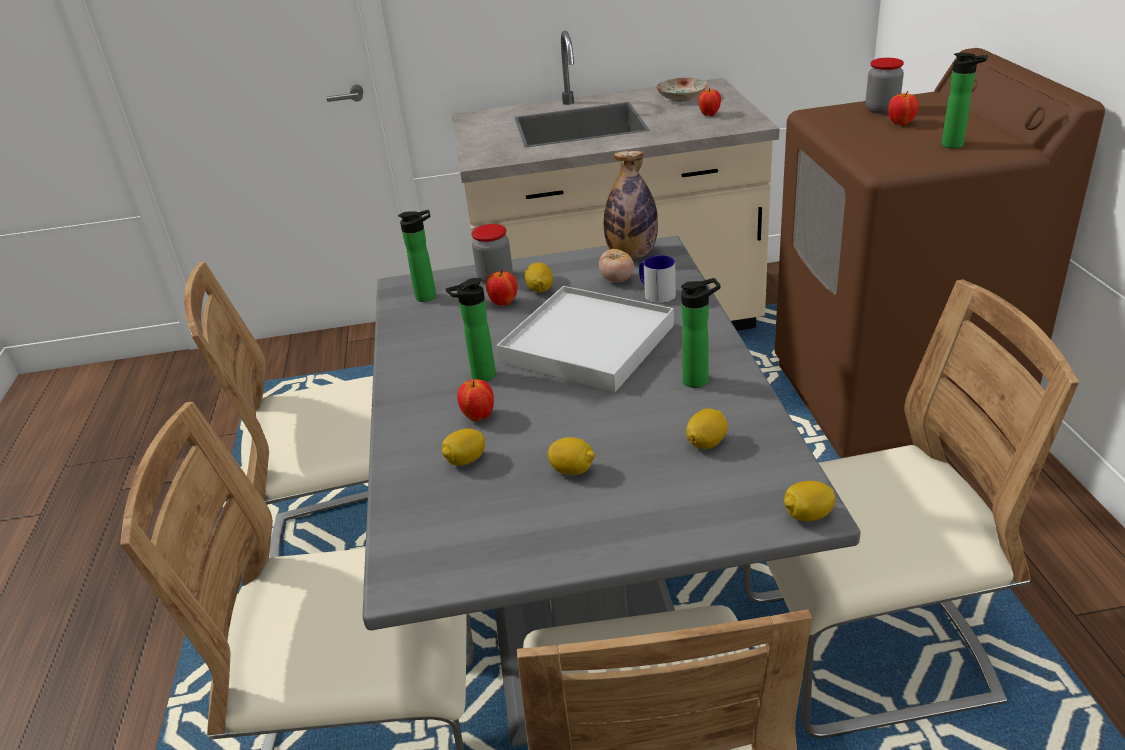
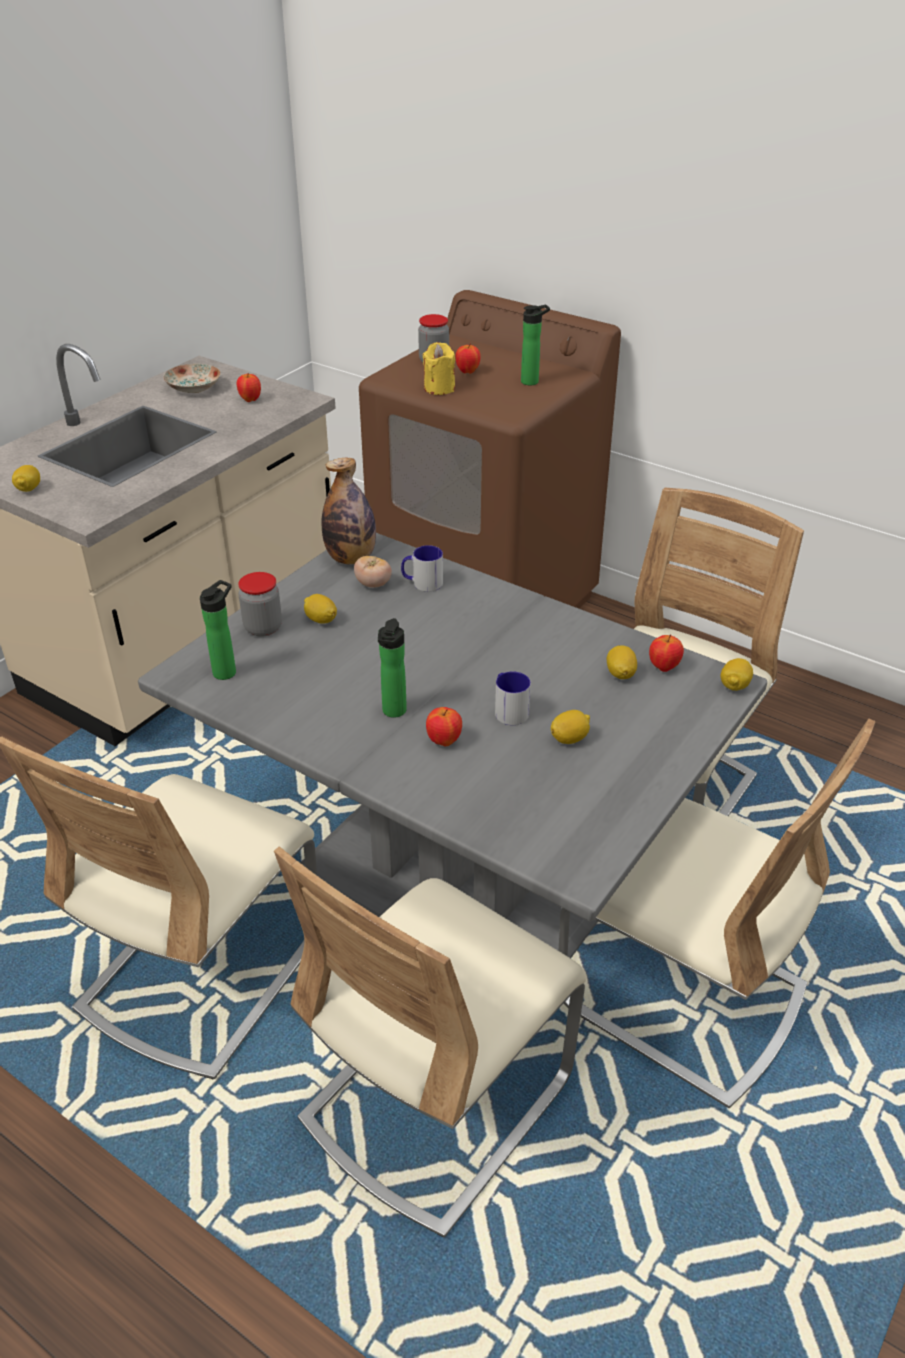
camera: 50 degrees left, 5 degrees up
(465, 460) = (488, 776): lemon -> lemon (29, 489)
(504, 303) = (309, 645): apple -> apple (663, 667)
(563, 420) = (508, 710): none -> mug
(588, 344) = (434, 646): white tray -> none
(699, 380) = (553, 634): bottle -> none
(848, 131) = (439, 388): none -> yellow candle

